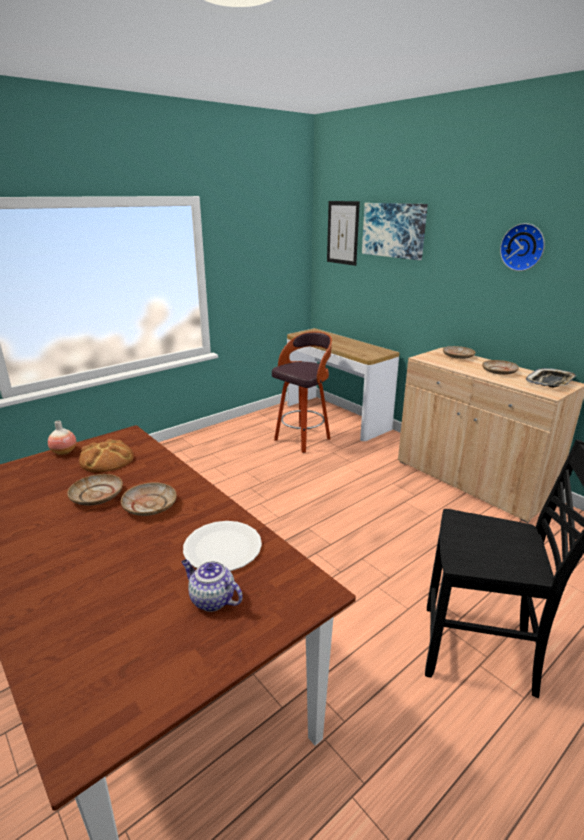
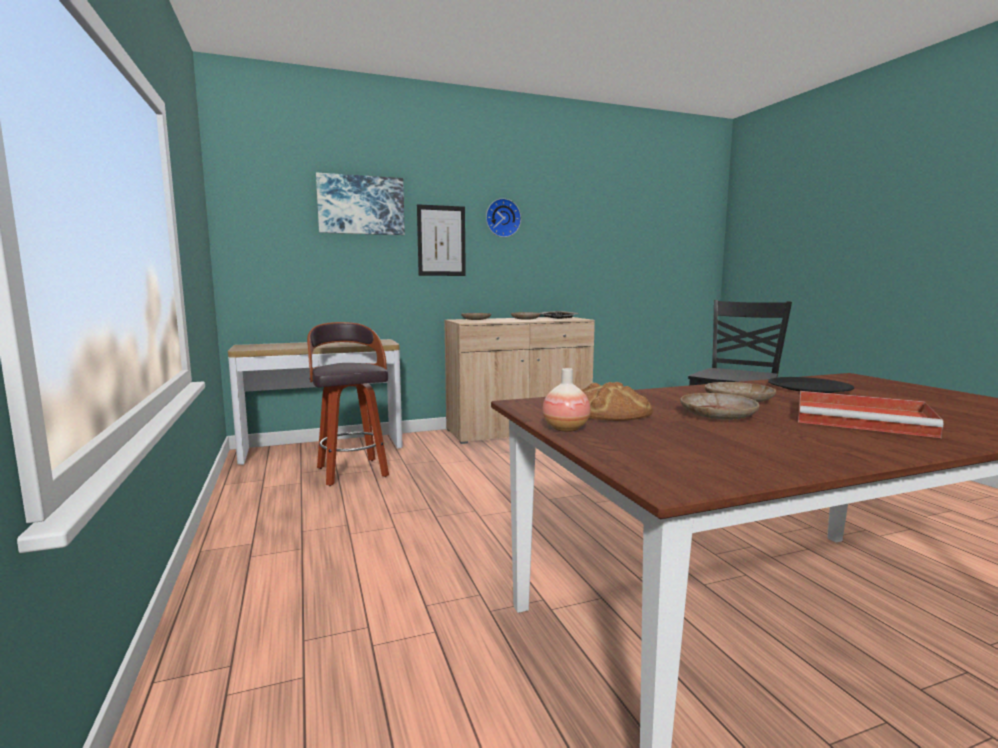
camera: 70 degrees left, 15 degrees down
(83, 559) = (864, 419): none -> red tray
(211, 599) = (888, 392): teapot -> none
(223, 547) = (809, 387): white plate -> black plate
(342, 233) = (275, 209): picture -> picture (441, 241)

